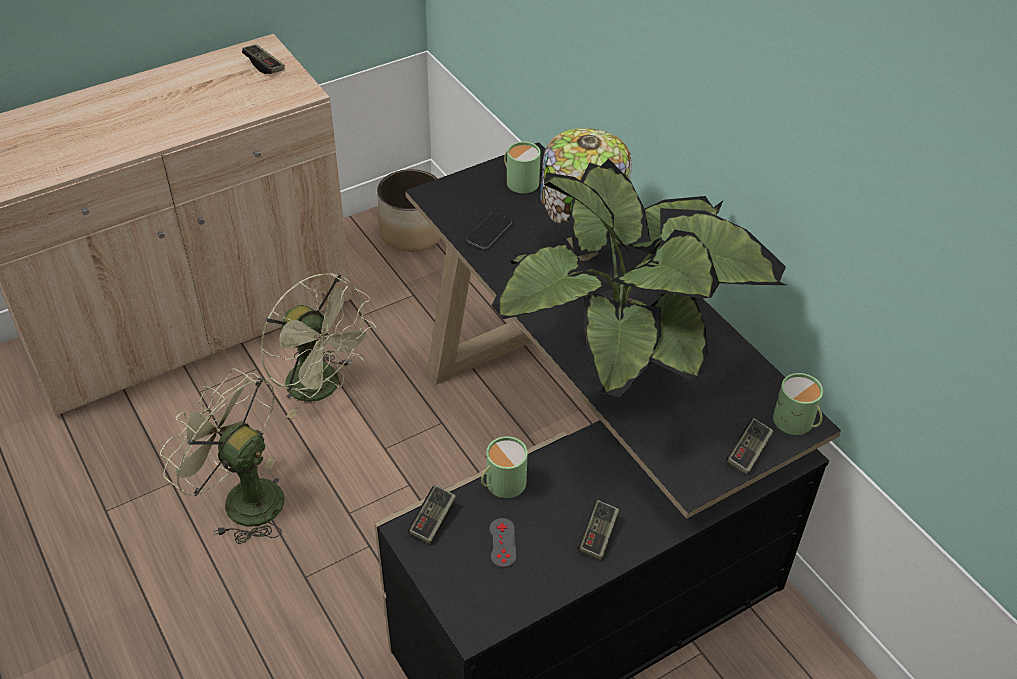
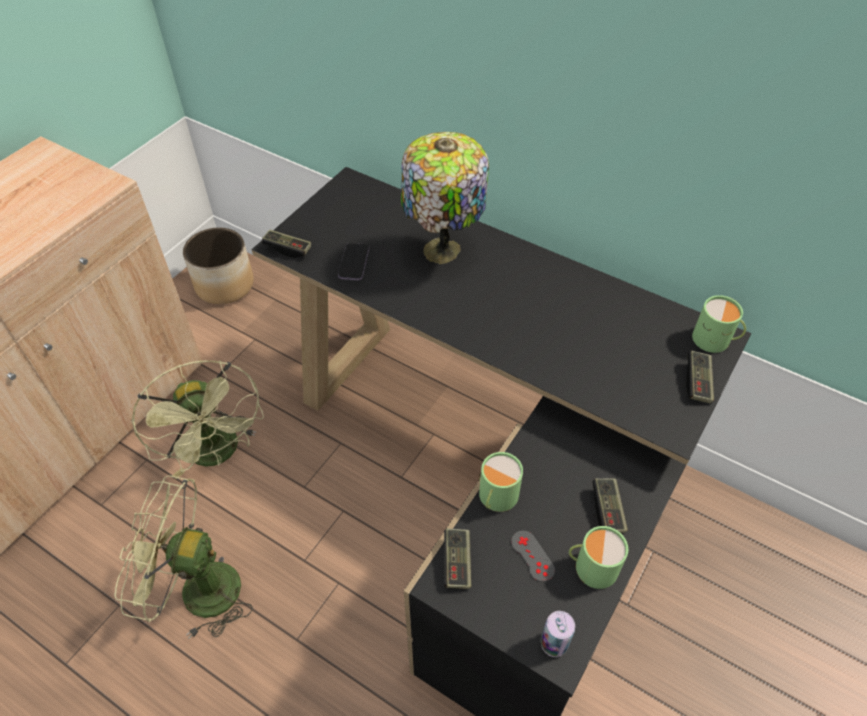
camera: 25 degrees left, 5 degrees up
(264, 65) = (49, 170): game controller -> game controller (288, 249)
(323, 388) = (218, 454): green fan -> green fan turned 45 degrees clockwise
(474, 616) = (554, 644): none -> can
(520, 181) = (351, 206): green mug -> green mug (591, 566)
(625, 366) = (550, 344): potted plant -> none

